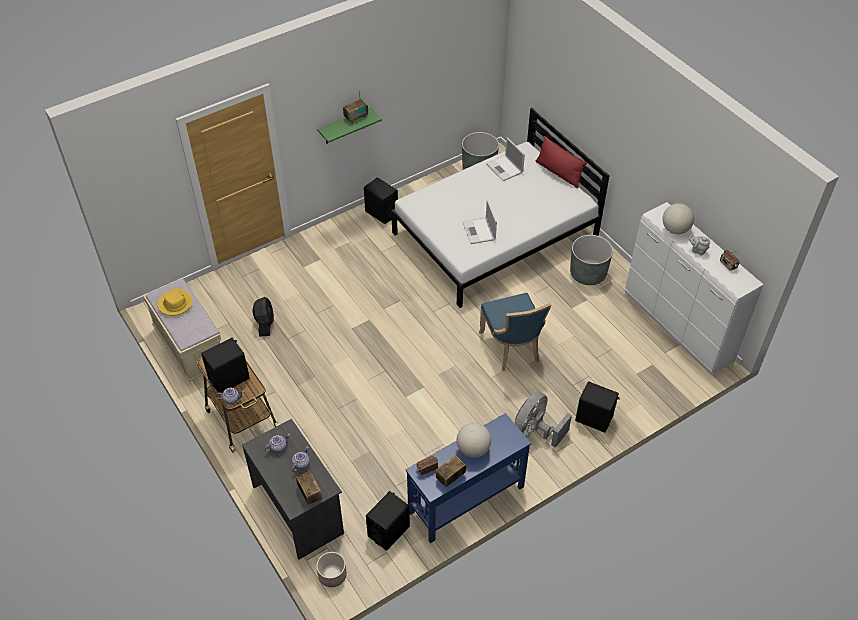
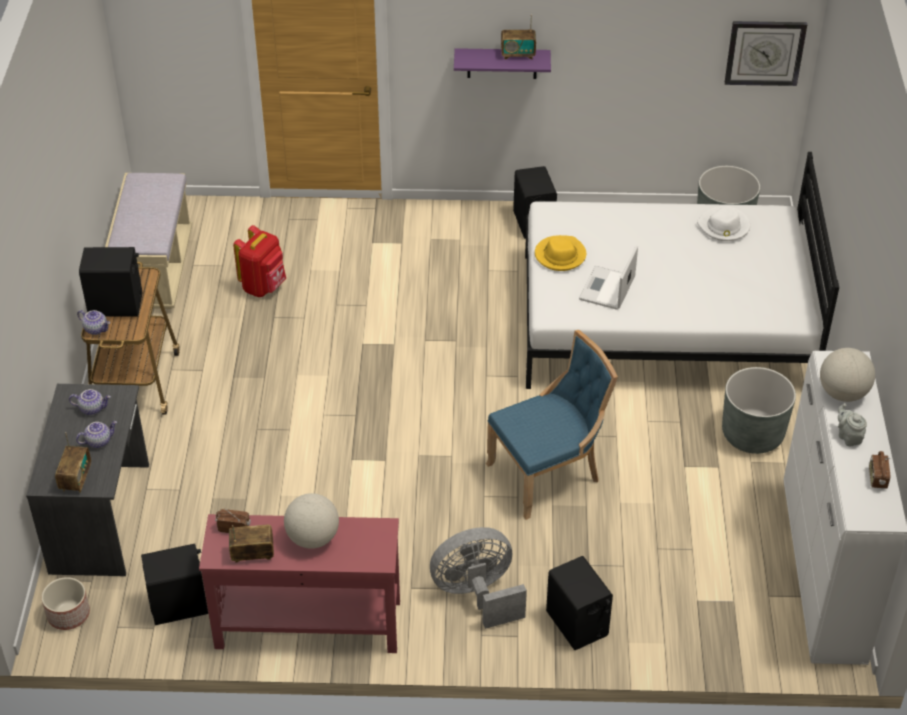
camera: 35 degrees right, 5 degrees down
(175, 304) = (147, 197): yellow hat -> yellow hat (560, 255)
(265, 323) = (263, 286): black fan -> red backpack
(344, 126) = (502, 63): green shelf -> purple shelf
(465, 499) = (307, 624): blue console table -> red console table
(481, 61) = (765, 52): none -> wall clock
(505, 168) = (724, 226): laptop -> white hat
(512, 348) = (548, 474): blue chair -> blue chair turned 135 degrees counterclockwise
(558, 173) = (799, 266): red pillow -> none

